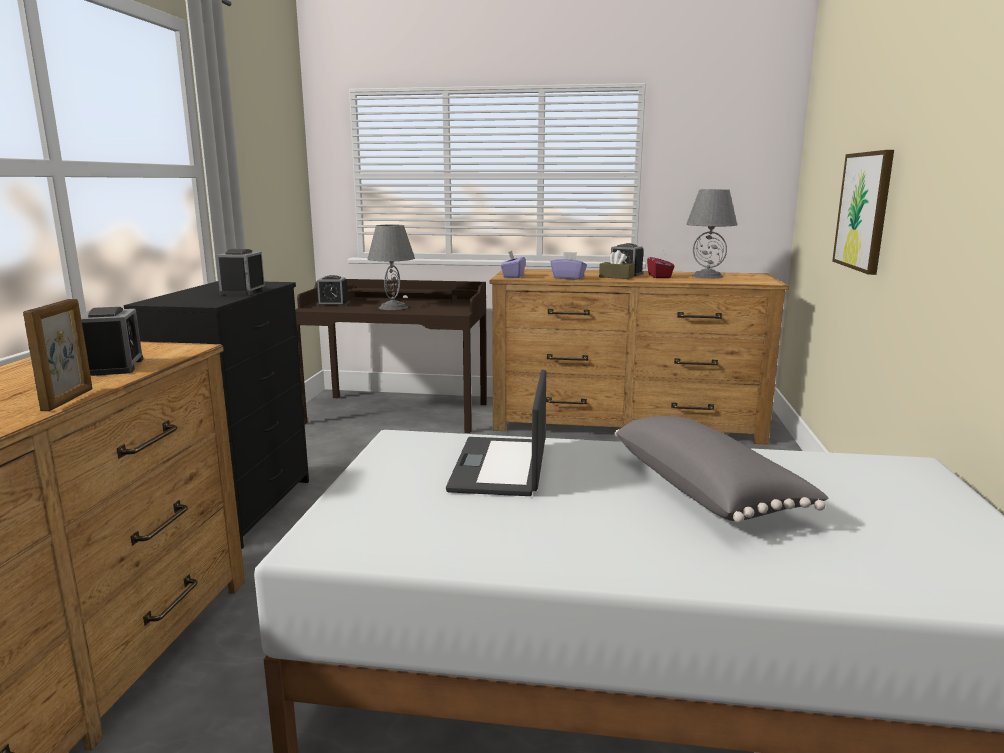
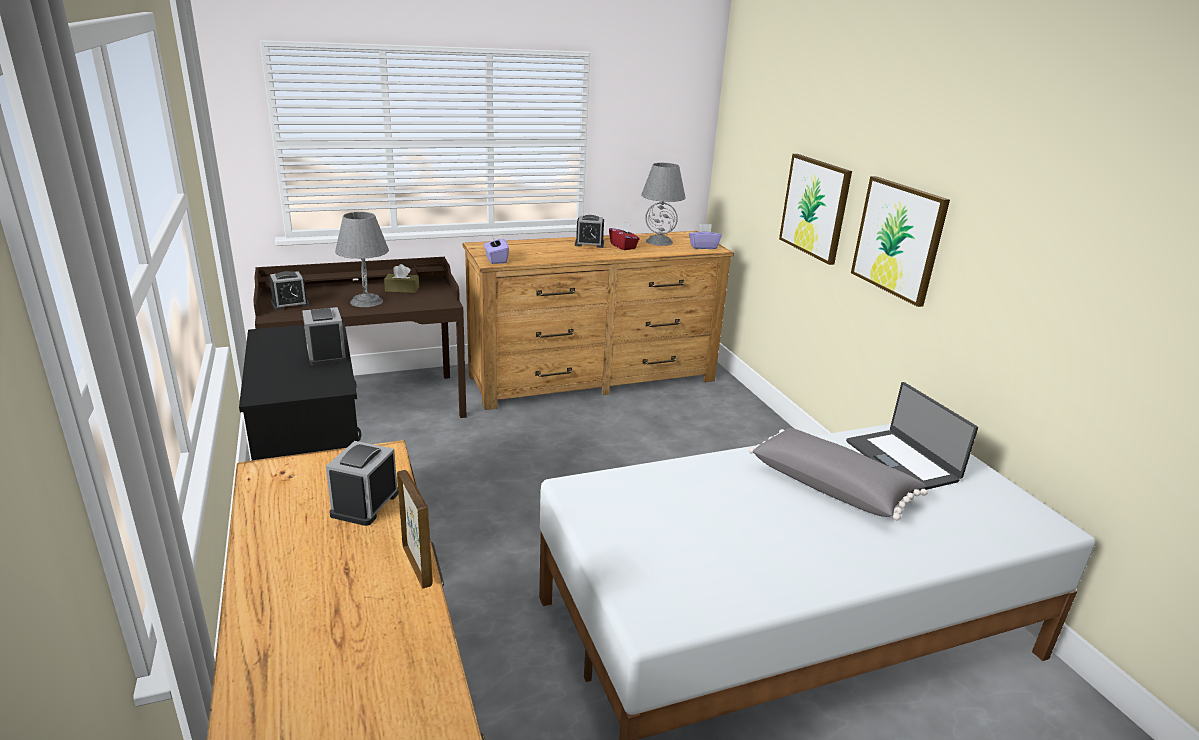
camera: 30 degrees left, 10 degrees up
(114, 367) = (365, 504): alarm clock -> alarm clock turned 120 degrees counterclockwise
(501, 466) = (686, 499): laptop -> laptop (902, 460)
(568, 278) = (550, 257): purple tissue box -> purple tissue box (703, 247)
(616, 277) = (589, 251): brown tissue box -> brown tissue box (402, 289)
(931, 215) = (898, 239): none -> picture

